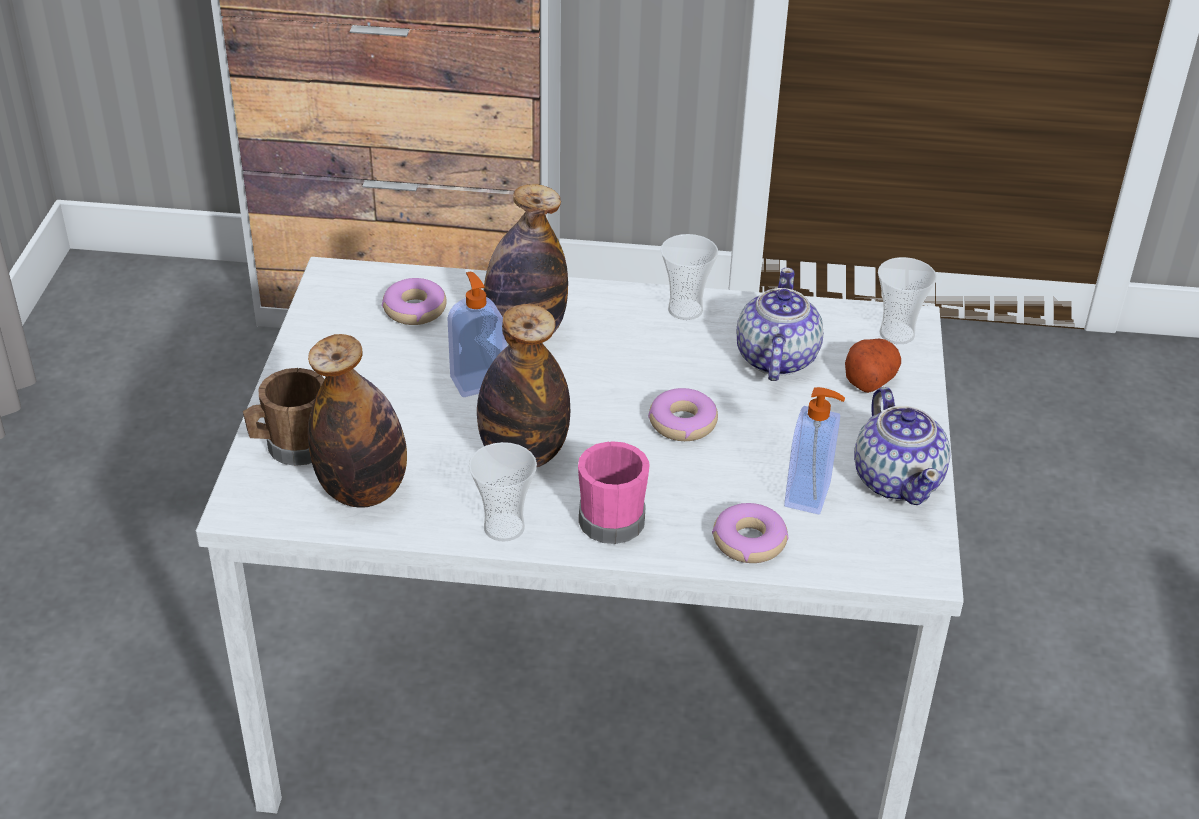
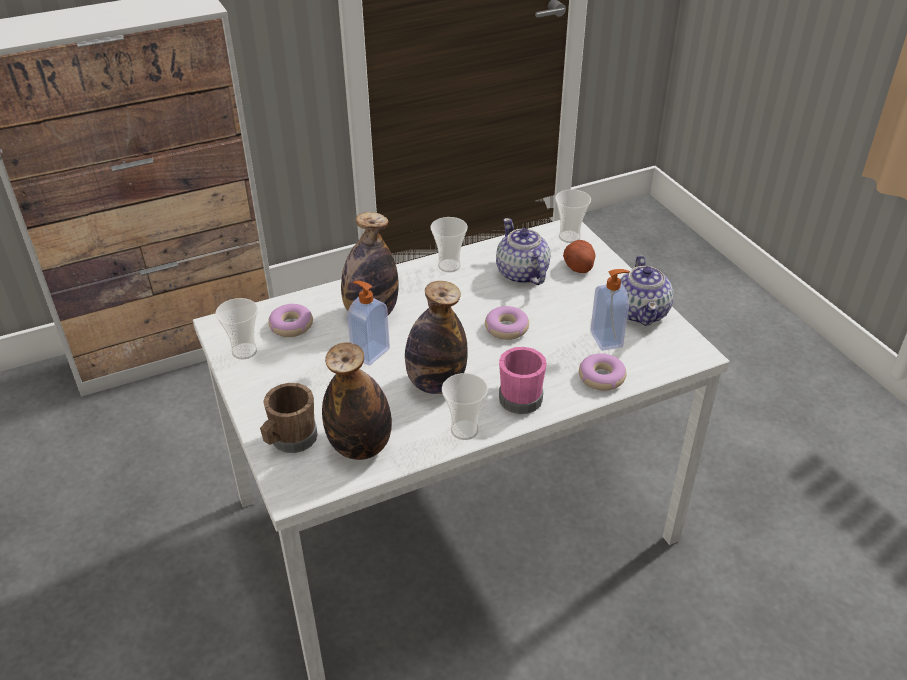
camera: 30 degrees left, 0 degrees up
(334, 319) = (244, 351): none -> cup
(897, 479) = (641, 312): teapot -> teapot turned 45 degrees clockwise

